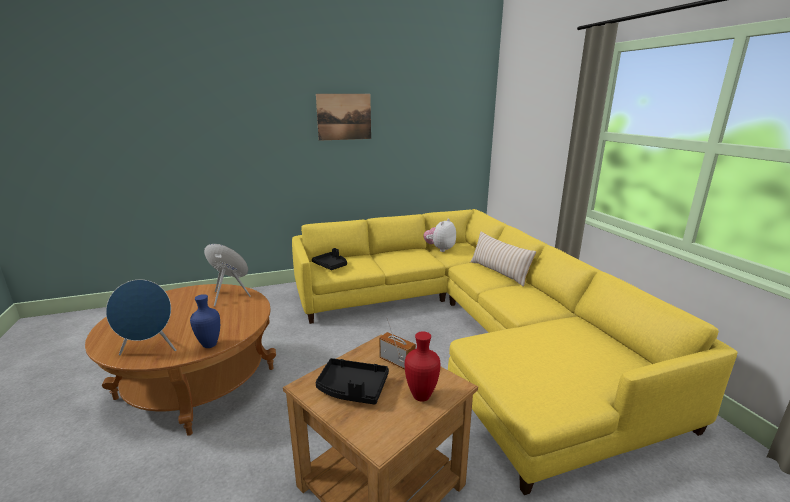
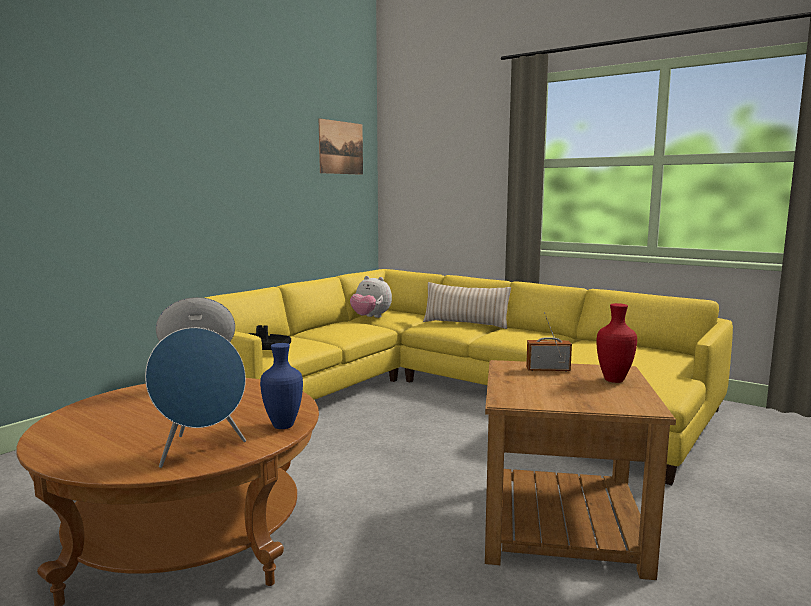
camera: 35 degrees left, 10 degrees down
(344, 117) = (224, 146): picture -> picture (341, 147)
(352, 389) = (552, 391): black tray -> none
(440, 249) = (370, 317): plush toy -> plush toy turned 60 degrees counterclockwise

